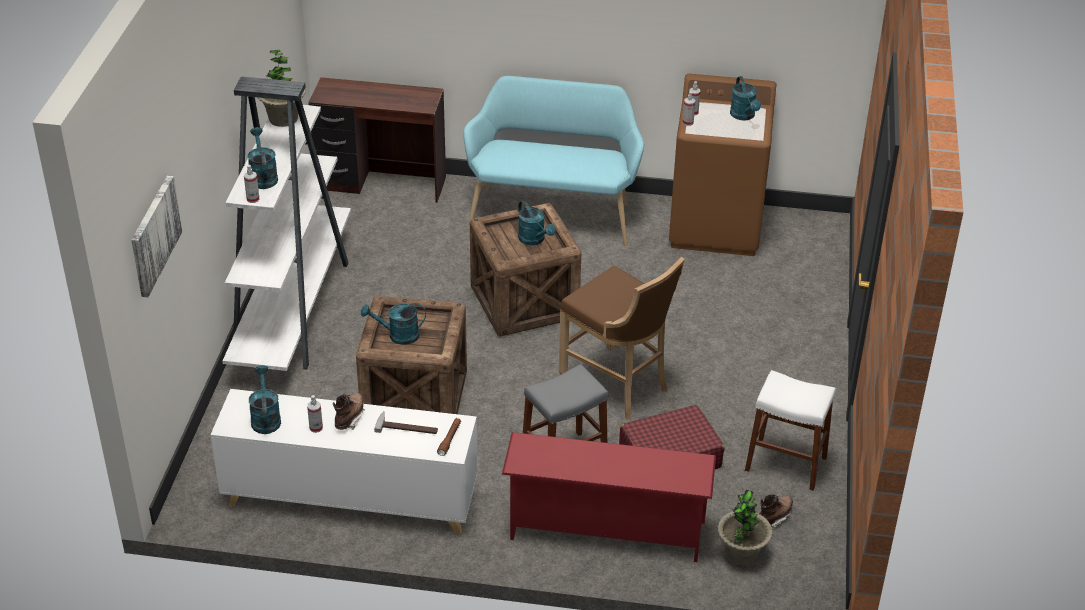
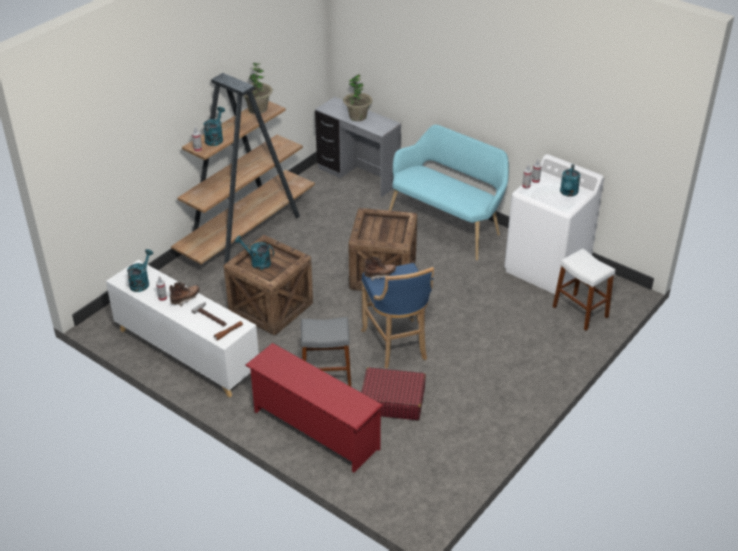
camera: 30 degrees right, 0 degrees up
(154, 235) = (101, 148): picture -> none
(292, 308) = (247, 232): white bookcase -> brown bookcase
(381, 184) = (357, 176): brown desk -> grey desk
(534, 240) = (388, 233): turquoise watering can -> none
(618, 386) = (397, 345): brown stool -> blue stool
(716, 226) = (547, 268): brown washing machine -> white washing machine
(741, 554) = (386, 479): potted plant -> potted plant (357, 117)
(774, 517) = (427, 465): brown boot -> brown boot (379, 275)
(786, 463) = (464, 435): white stool -> white stool (580, 312)

